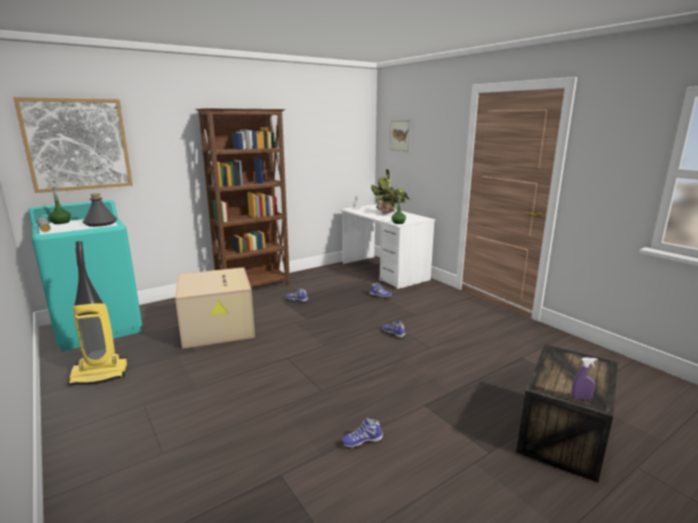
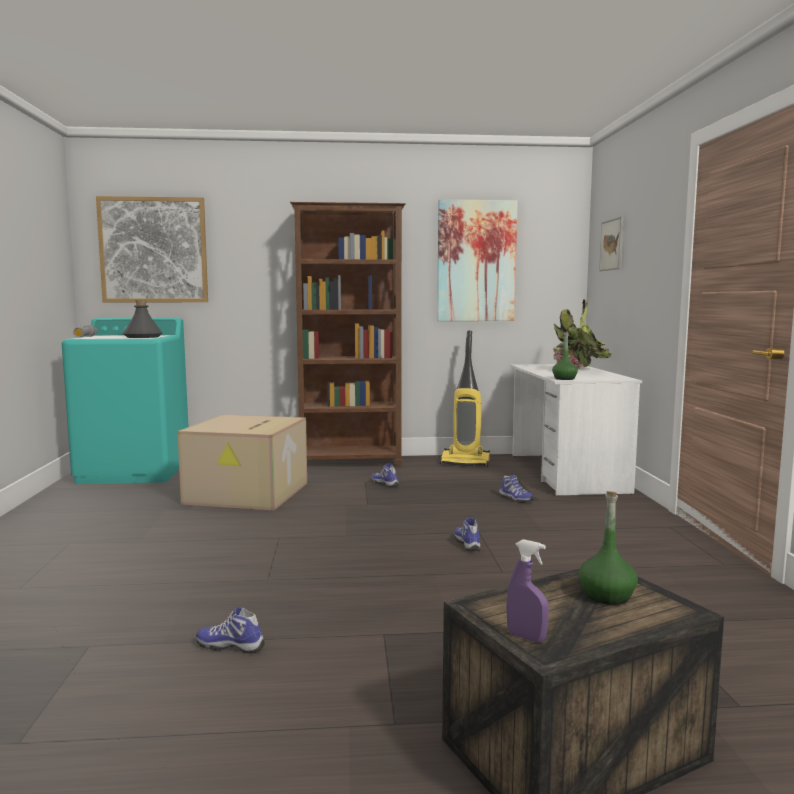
camera: 30 degrees right, 10 degrees down
(61, 222) = (114, 335): green bottle -> green bottle (606, 595)
(100, 374) = (75, 509): vacuum cleaner -> vacuum cleaner (465, 462)
(317, 144) = (476, 261): none -> picture

